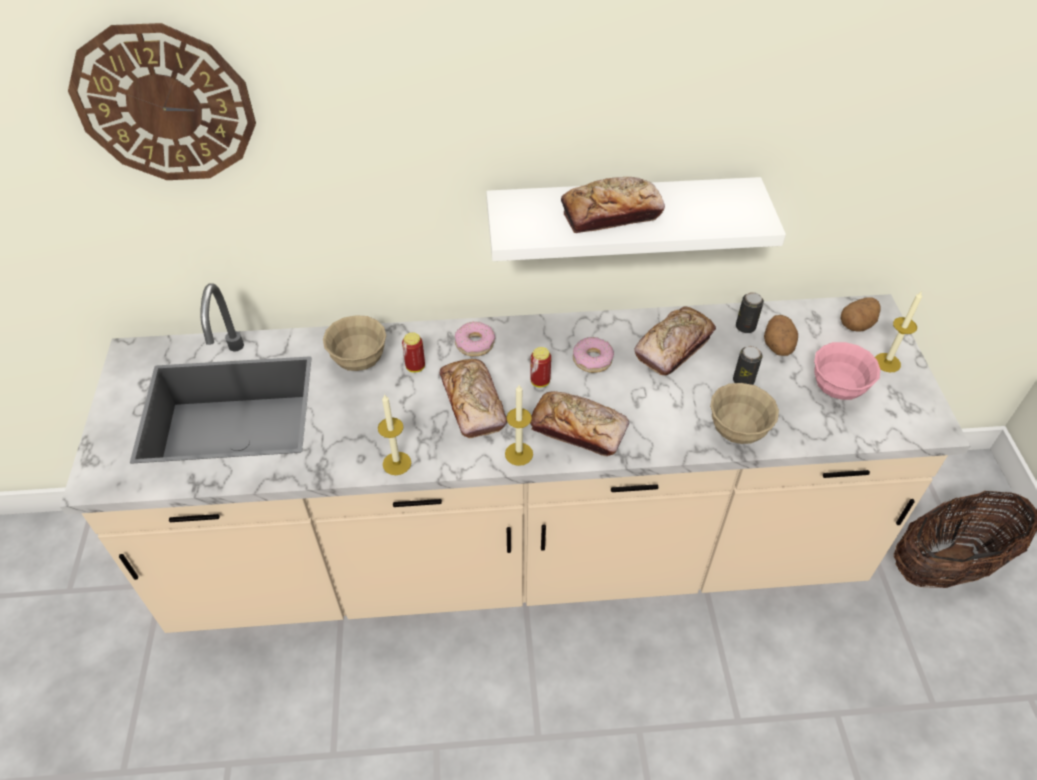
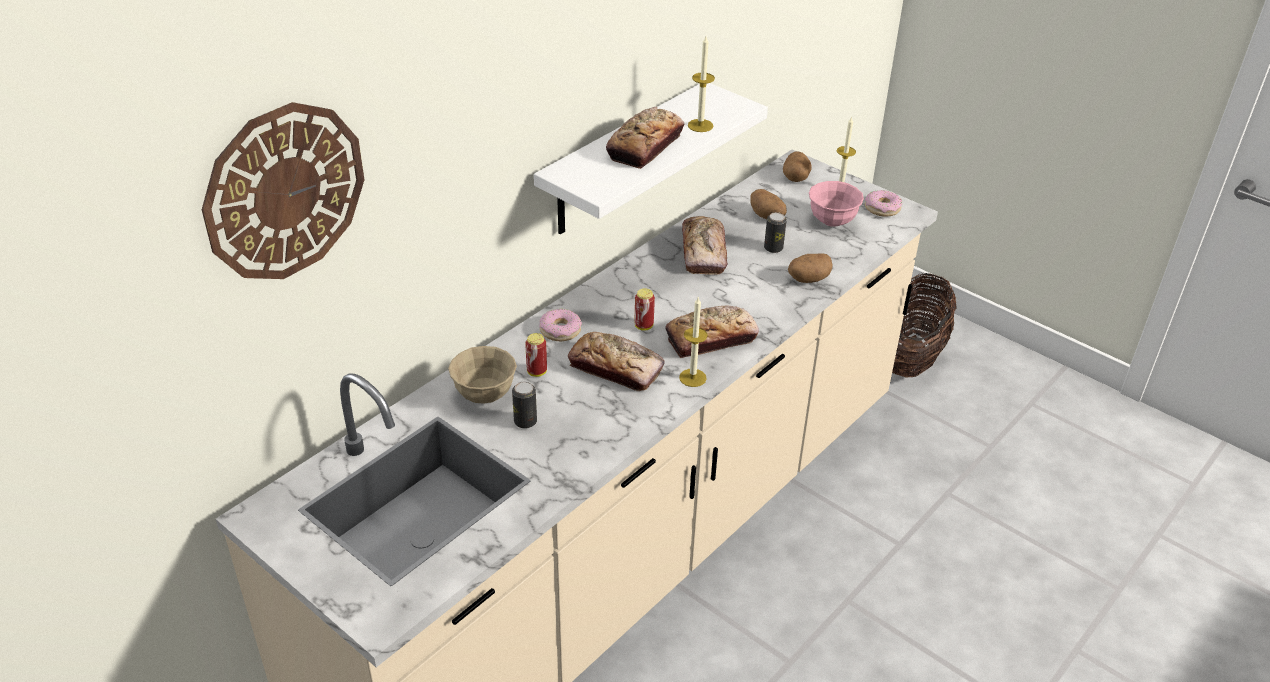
camera: 45 degrees left, 10 degrees down
(397, 463) = (616, 439): candle -> candle (700, 125)
(592, 359) = (660, 291): donut -> donut (882, 208)
(737, 431) = (808, 279): beige bowl -> potato
(745, 327) = (732, 215): can -> can (525, 421)

